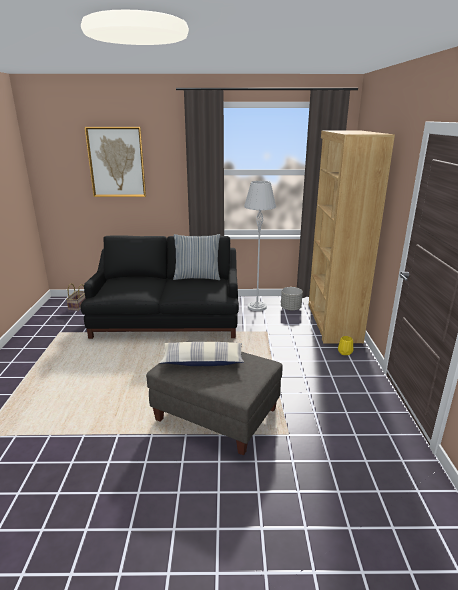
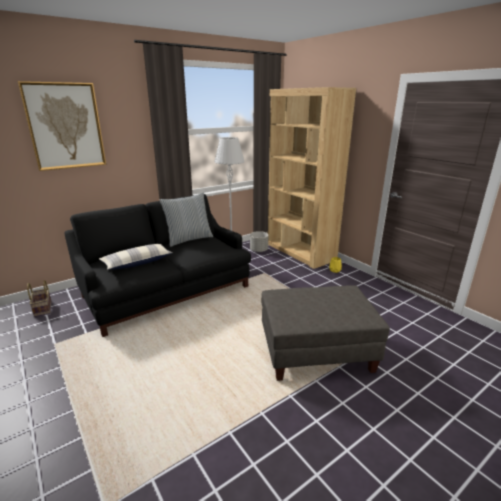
camera: 35 degrees left, 0 degrees up
(203, 360) = (305, 304): pillow -> pillow (137, 262)

